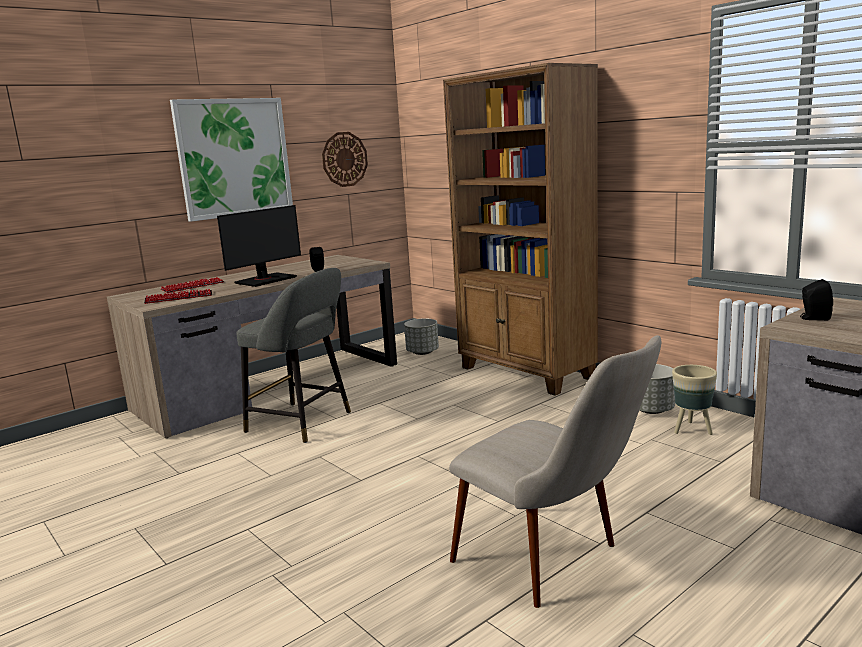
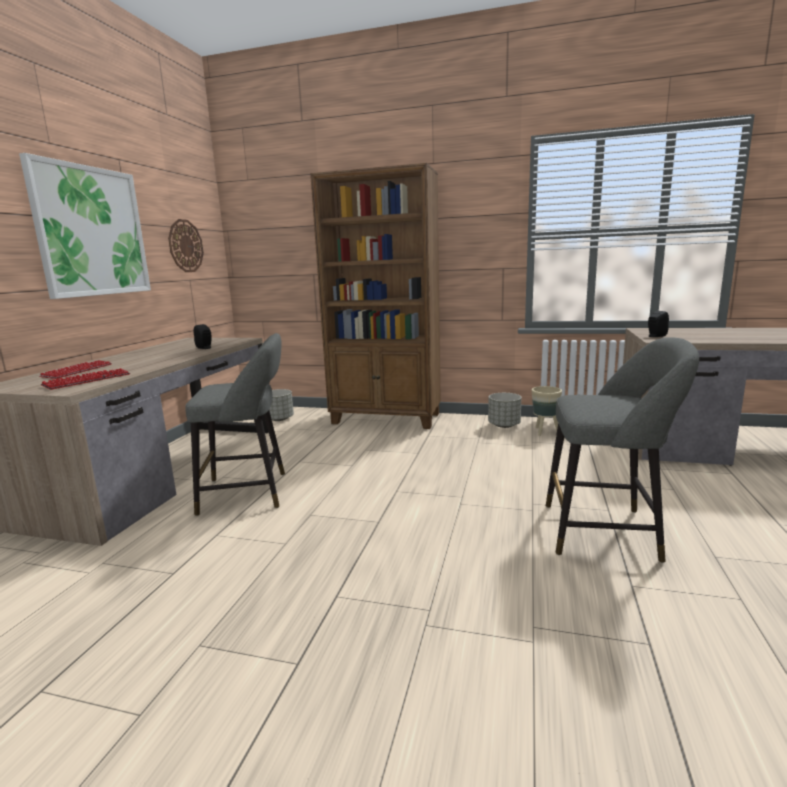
camera: 35 degrees left, 0 degrees up
(265, 280) = (162, 358): monitor -> none
(555, 564) = (607, 532): beige chair -> grey stool

